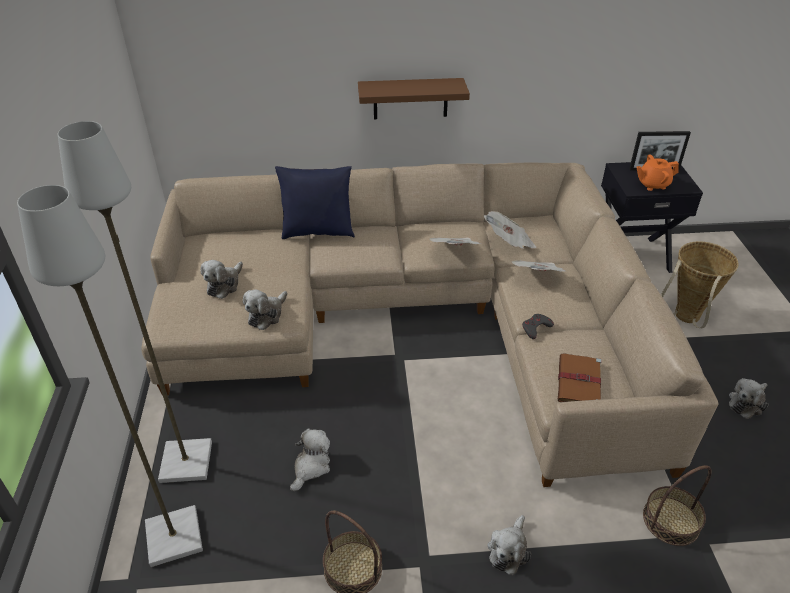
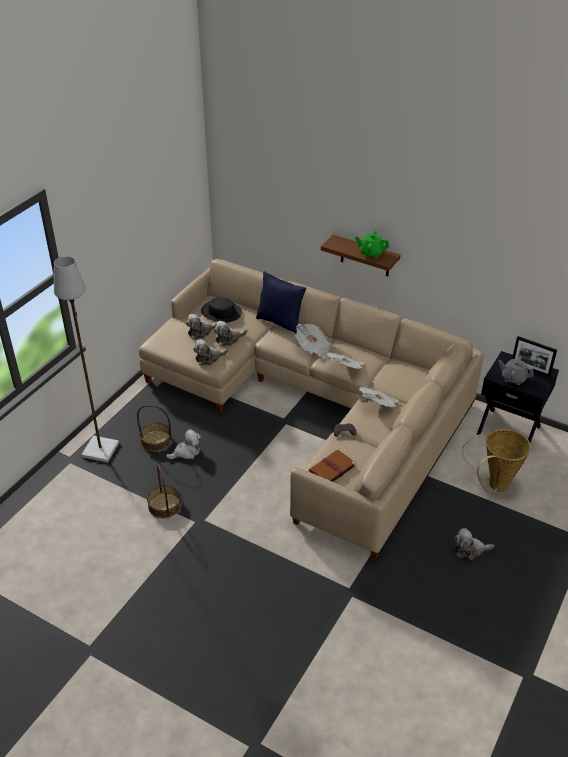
camera: 35 degrees right, 0 degrees up
(185, 461) = (131, 419): grey floor lamp -> none
(229, 249) = (221, 312): none -> black hat
(430, 86) = (371, 253): none -> green teapot
(508, 550) = (244, 539): plush toy -> plush toy (229, 339)
(509, 242) = (386, 377): newspaper -> newspaper (313, 348)
(652, 184) = (513, 378): orange teapot -> grey teapot
(671, 520) = (344, 575): basket -> basket (156, 440)

